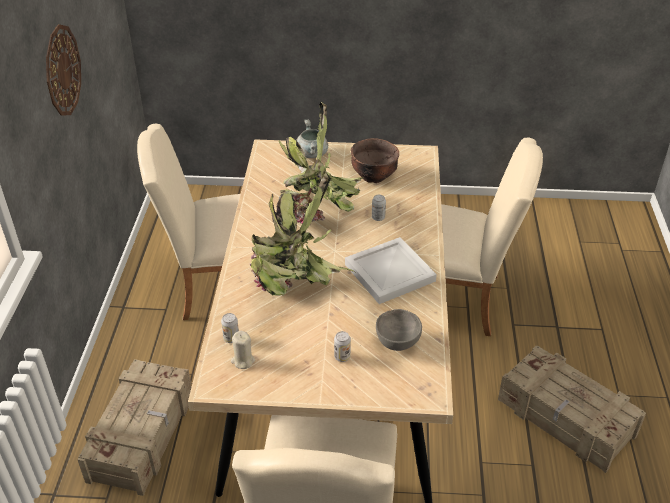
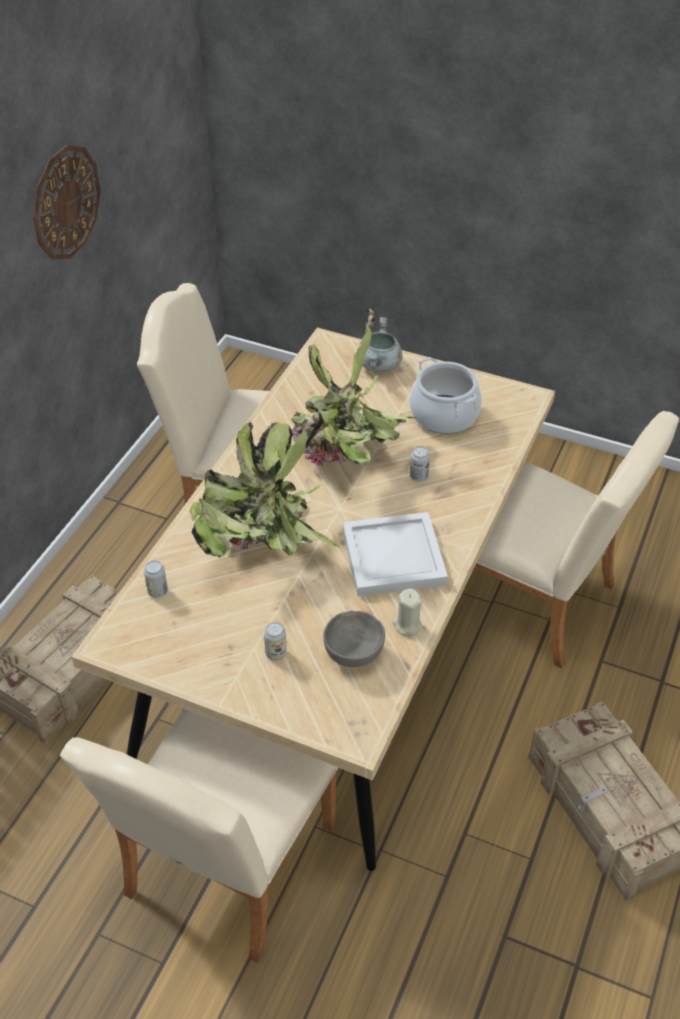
camera: 20 degrees right, 5 degrees up
(243, 361) = (157, 624): beige candle -> beige candle (407, 625)
(373, 176) = (443, 415): brown bowl -> cooking pot

